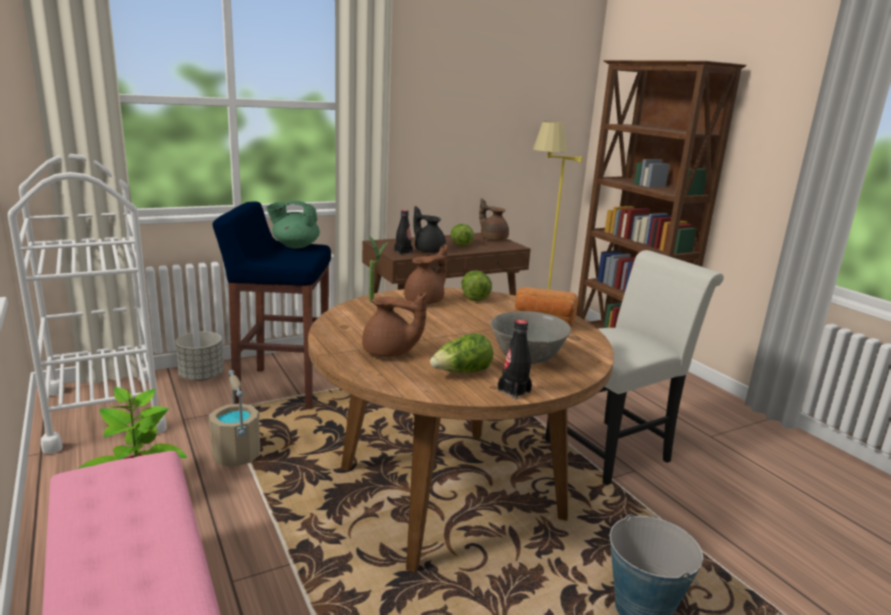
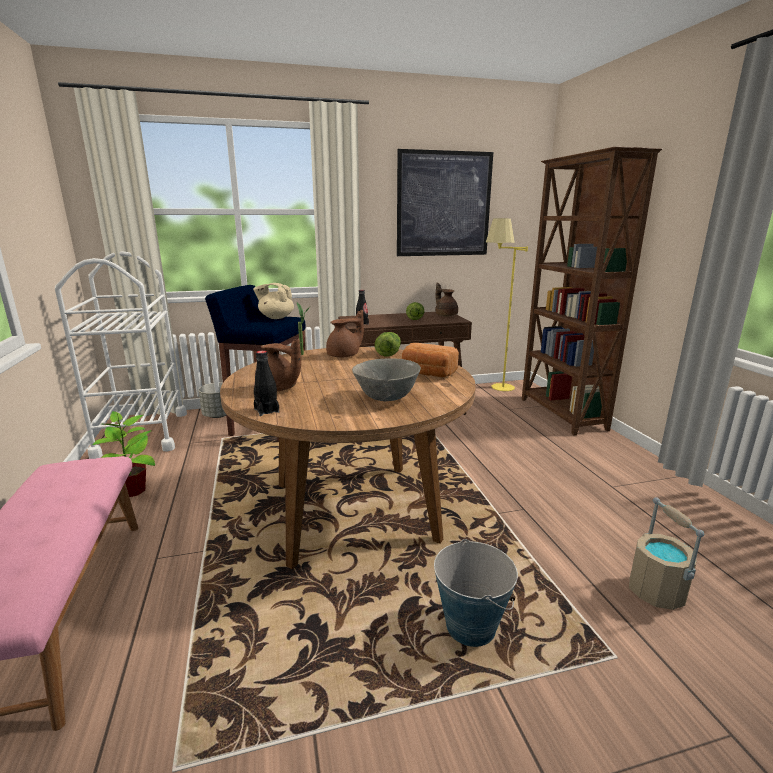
camera: 15 degrees right, 0 degrees up
(237, 455) = (211, 470): beige bucket -> beige bucket (656, 592)
(295, 246) = (276, 317): green teapot -> beige teapot
(428, 250) = (383, 322): black teapot -> none
(462, 372) = (322, 405): lettuce -> none
(484, 101) = (444, 204): none -> picture
(514, 391) = (351, 420): black bottle -> black bottle (266, 410)
(613, 449) = (513, 489): white chair -> none

